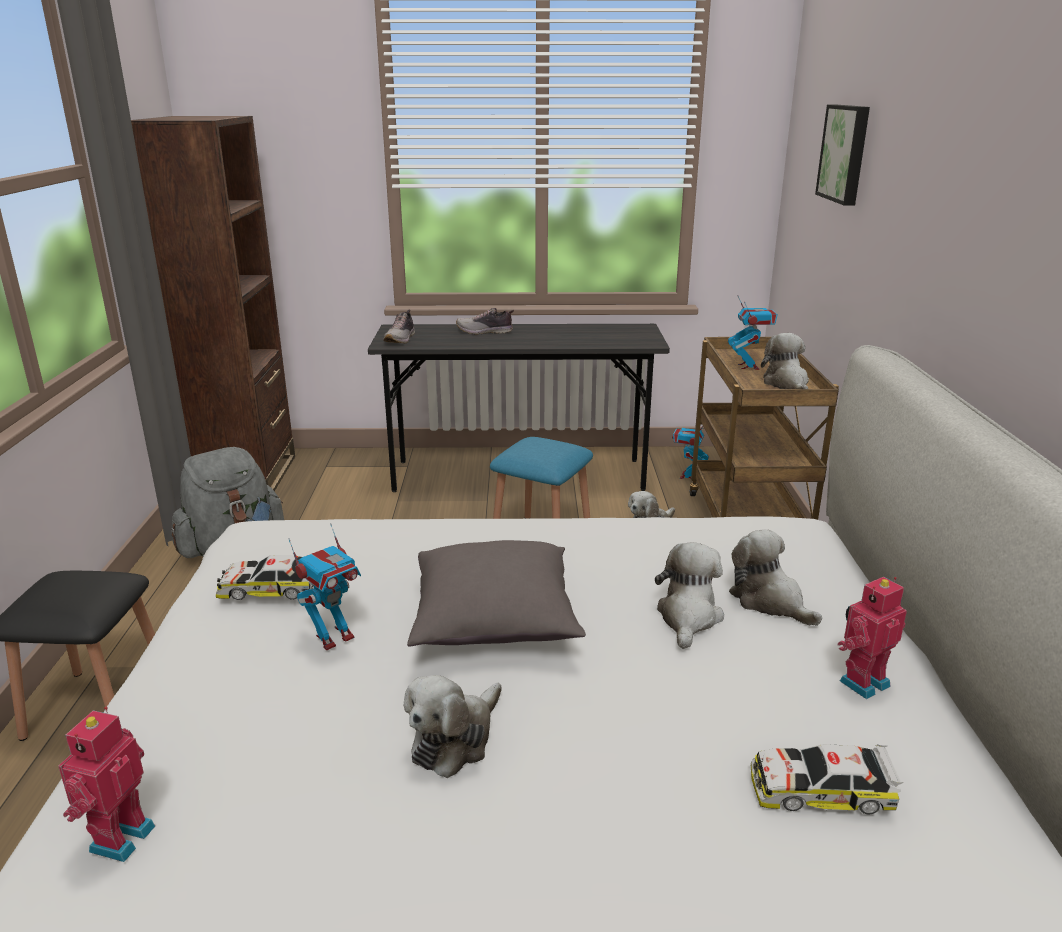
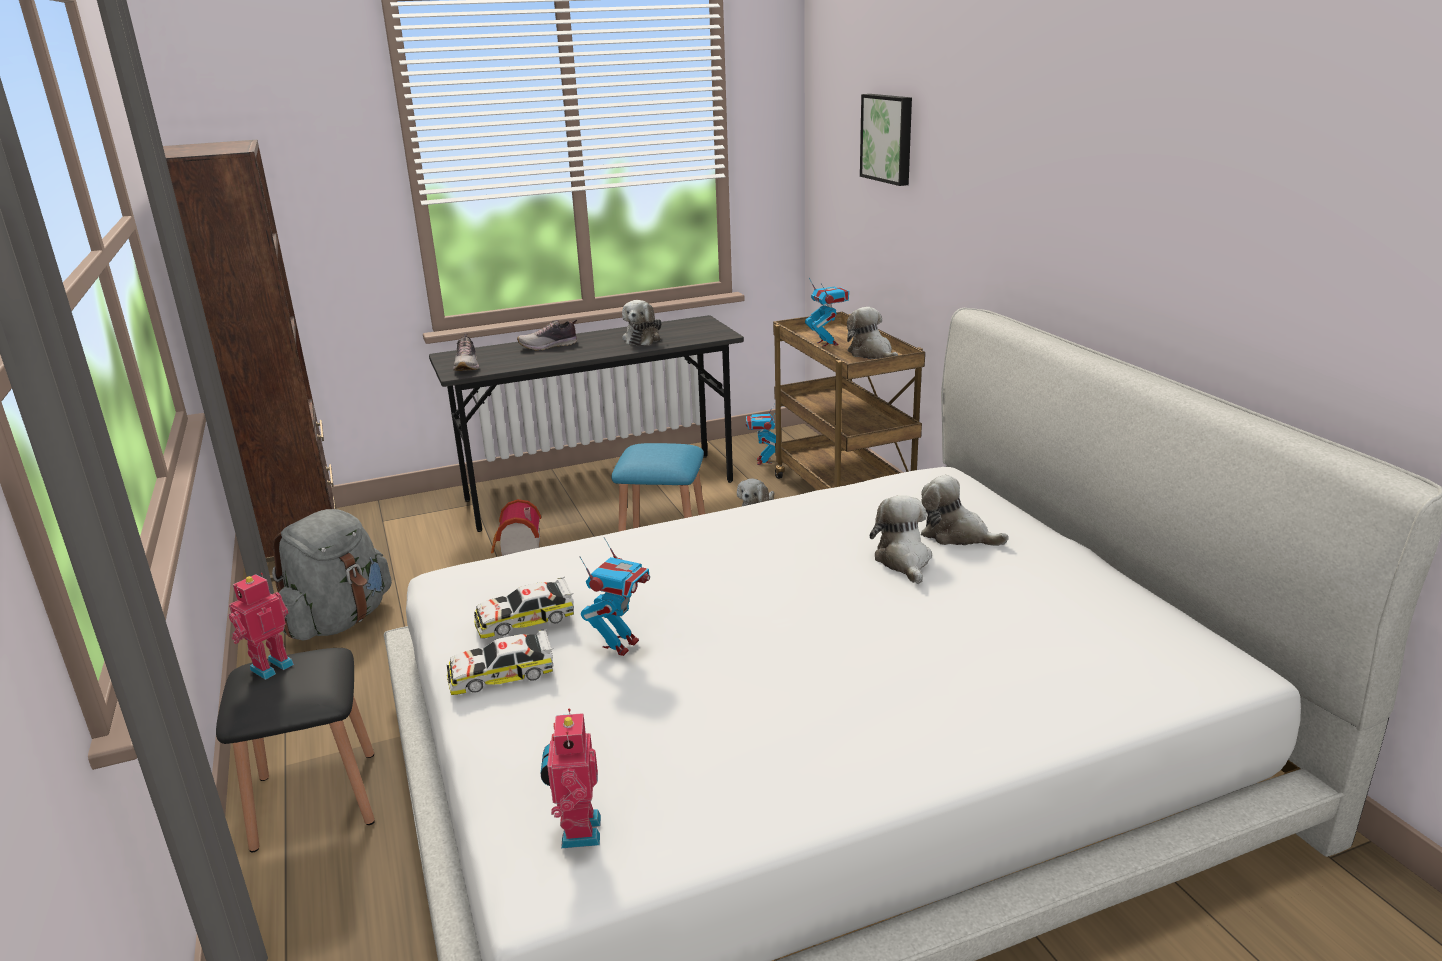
camera: 20 degrees left, 0 degrees up
(415, 513) = (517, 547): none -> toy house
(455, 739) = (794, 690): plush toy -> plush toy (643, 339)
(495, 622) = (753, 599): grey pillow -> none
(820, 790) = (1081, 651): toy car -> toy car (501, 674)
(861, 681) = (1060, 576): toy robot -> toy robot (270, 666)

